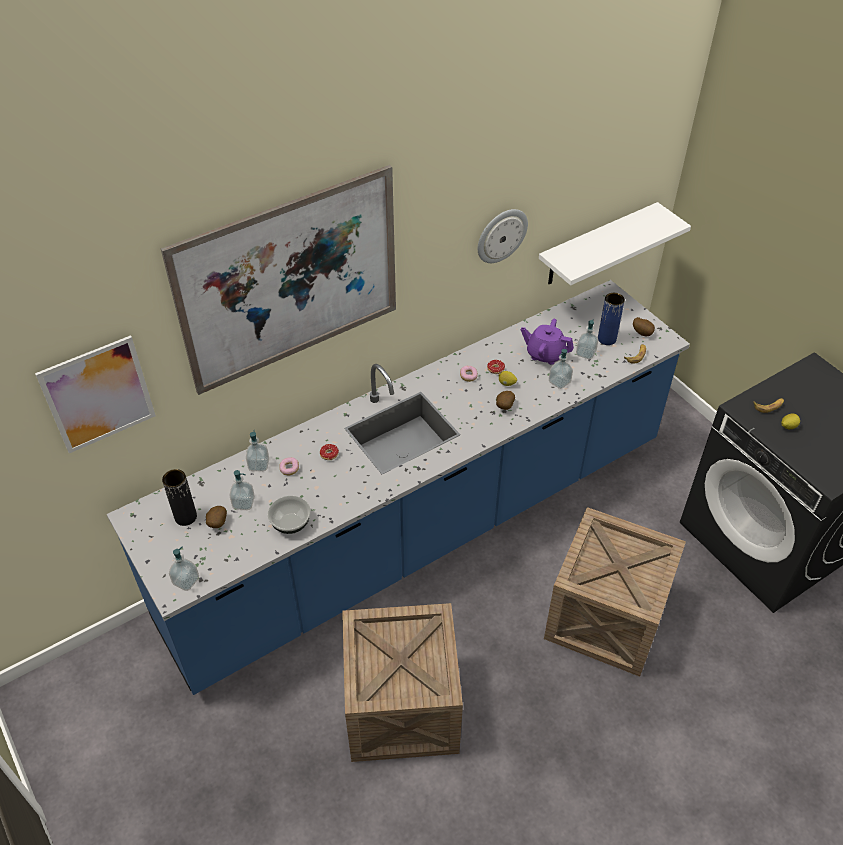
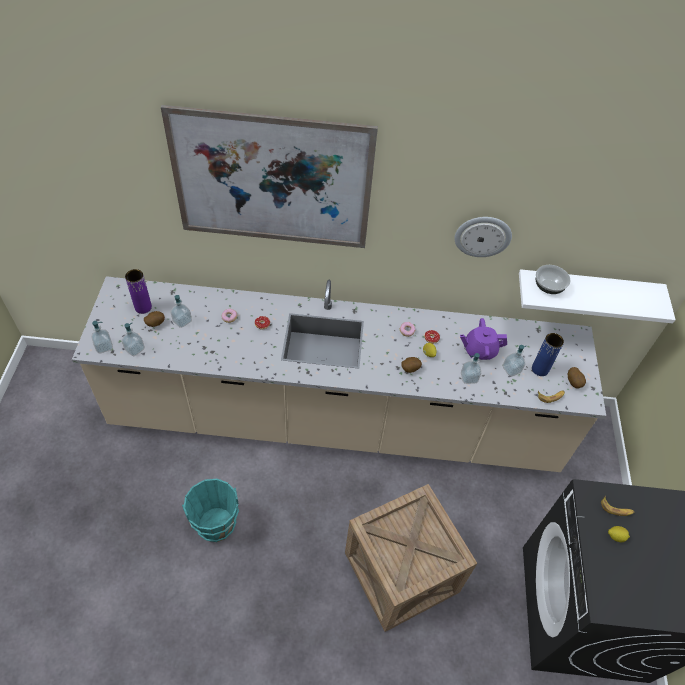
camera: 35 degrees right, 5 degrees up
(98, 395) = (106, 191): picture -> none
(185, 517) = (143, 307): black vase -> purple vase
(259, 465) = (215, 303): soap dispenser -> soap dispenser (135, 349)
(291, 523) = (195, 353): bowl -> bowl (549, 287)
(402, 707) = (216, 524): crate -> turquoise bucket
(421, 529) = (336, 420): blue counter -> beige counter
(545, 354) = (479, 350): purple teapot -> purple teapot turned 60 degrees counterclockwise

